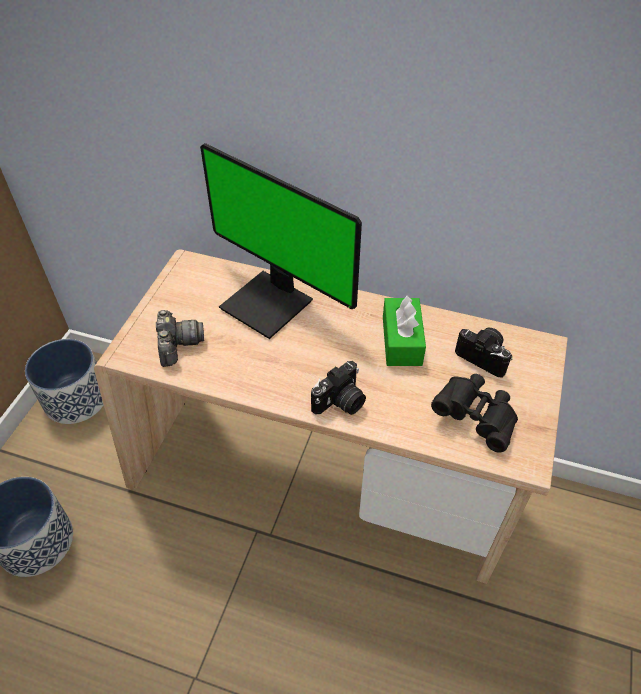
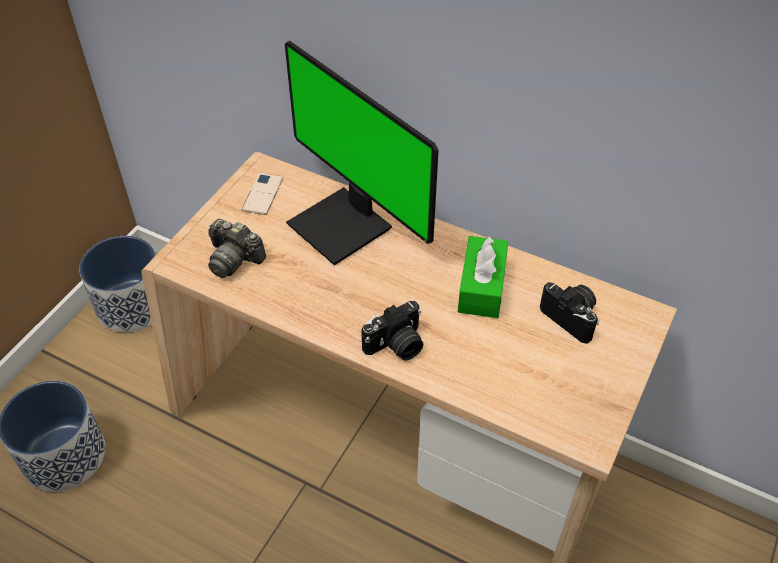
camera: 10 degrees right, 0 degrees up
(178, 345) = (234, 258): camera -> camera turned 120 degrees clockwise
(192, 285) = (262, 194): none -> phone
(476, 418) = (544, 384): black binoculars -> none

